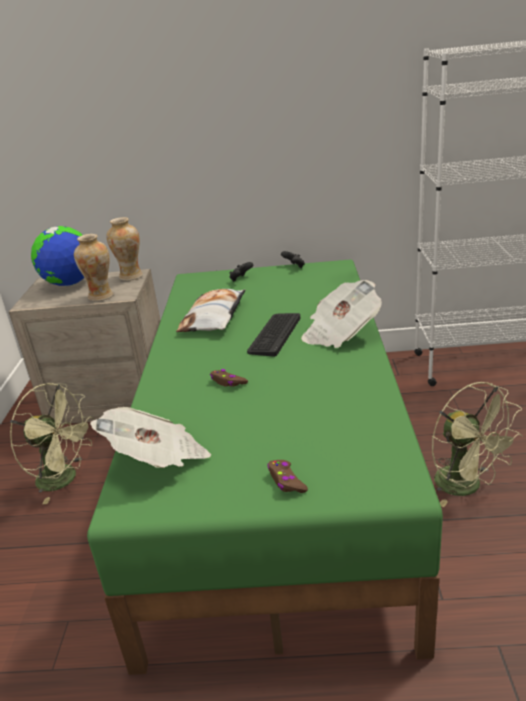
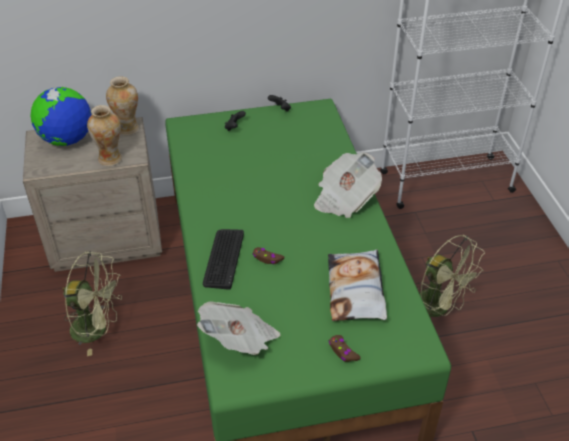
camera: 15 degrees left, 15 degrees up
(214, 317) = (227, 181): pillow -> pillow (356, 290)
(274, 334) = (289, 201): keyboard -> keyboard (223, 259)

